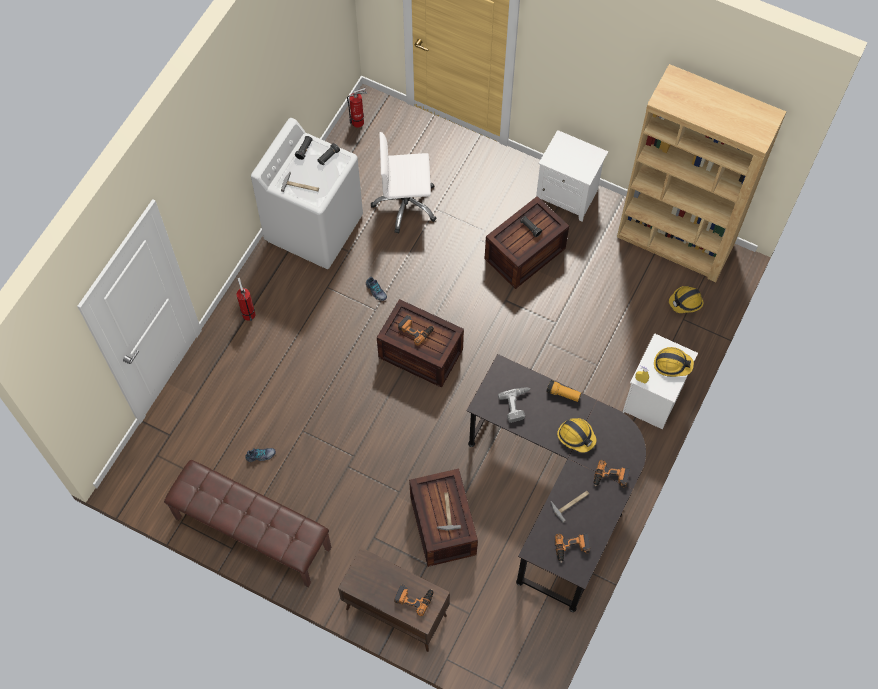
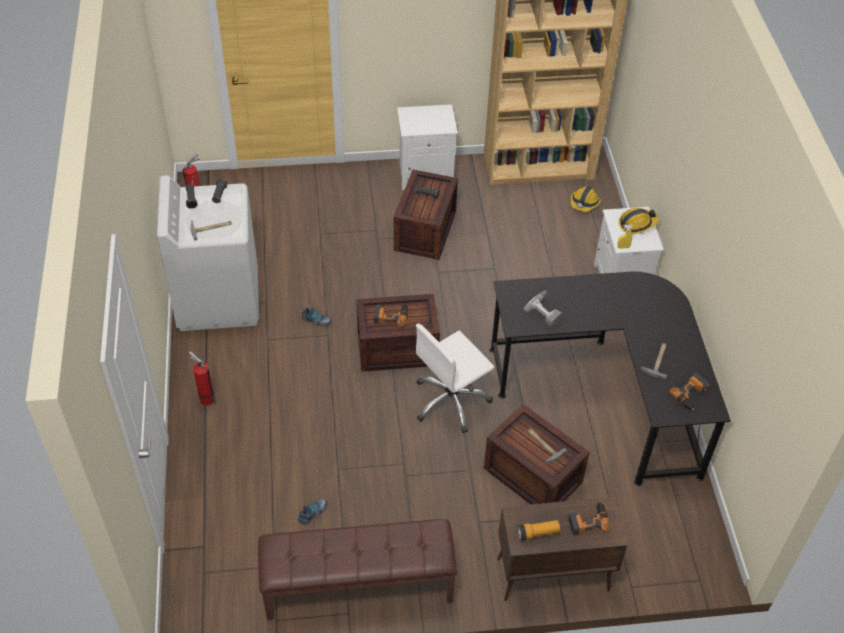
camera: 35 degrees left, 15 degrees down
(405, 204) = (290, 242): white office chair -> white office chair (451, 401)
(563, 394) = (575, 282): flashlight -> flashlight (537, 533)
(576, 436) = (615, 308): hard hat -> none
(610, 478) = (671, 324): power drill -> none

